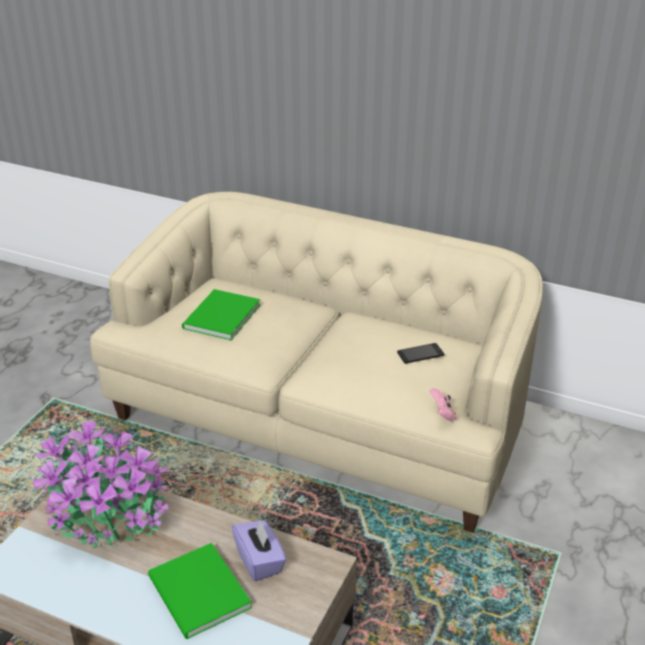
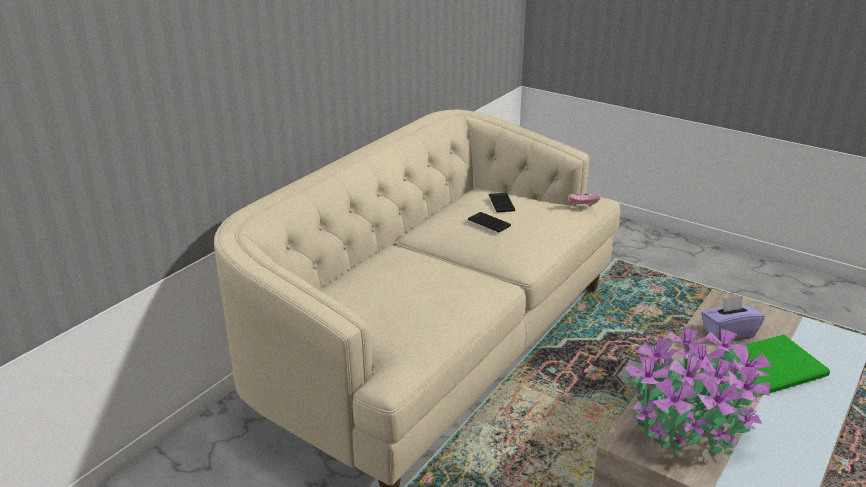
camera: 80 degrees left, 5 degrees down
(219, 317) = (405, 298): green book -> none
(371, 349) = (489, 222): none -> phone

